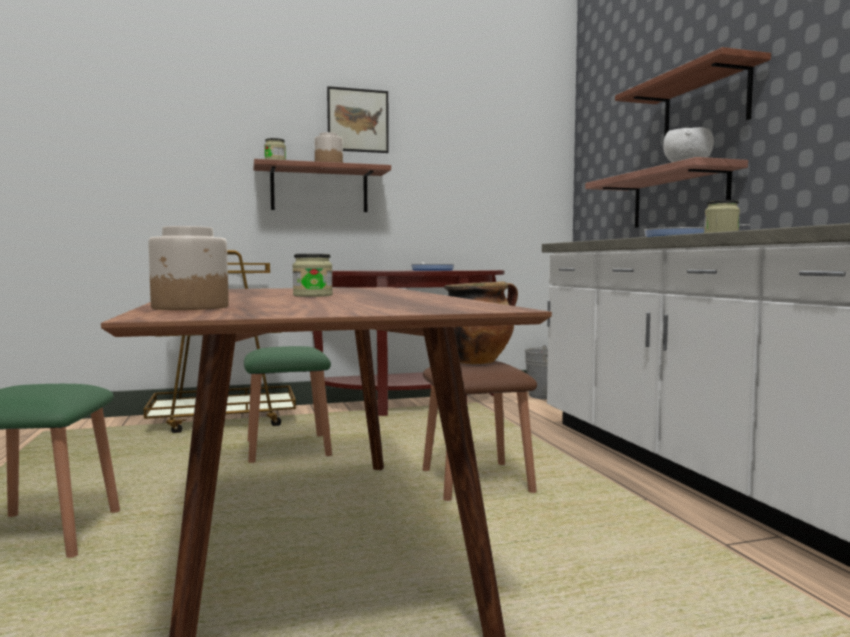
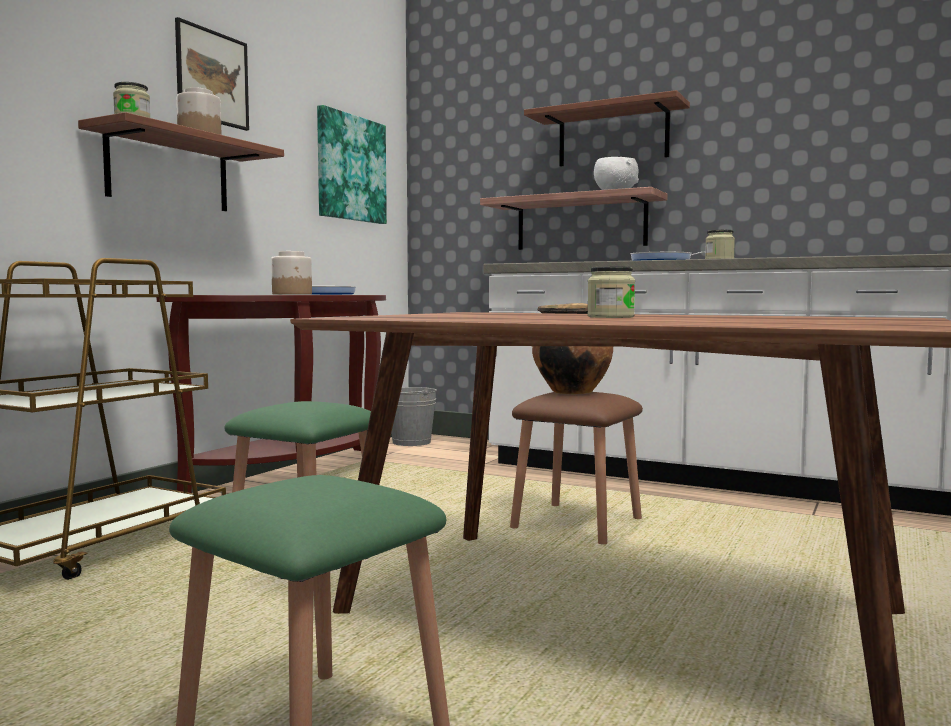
camera: 45 degrees left, 0 degrees up
(190, 307) = (780, 324): jar -> jar (292, 294)
(498, 168) = (350, 168): none -> picture

